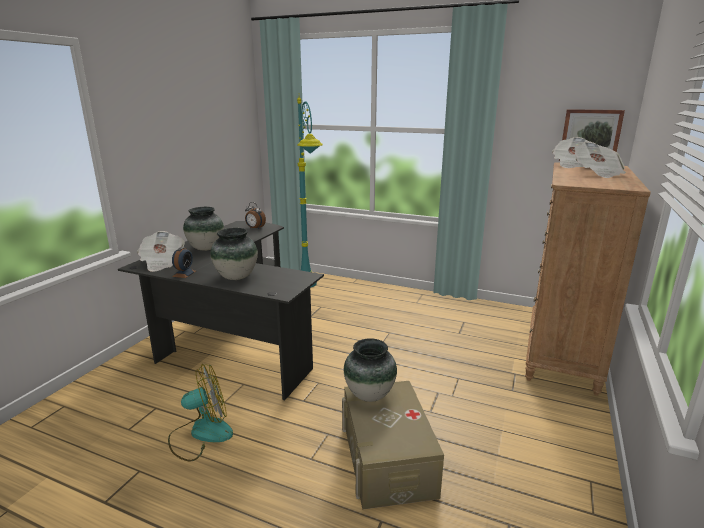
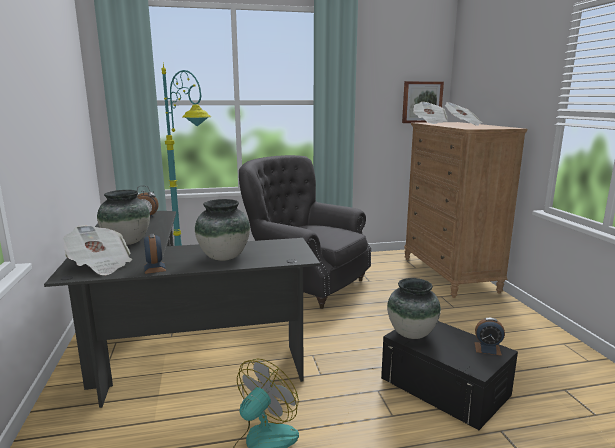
camera: 35 degrees left, 5 degrees down
(387, 458) = (444, 386): beige storage box -> black storage box
(396, 317) = (305, 283): none -> grey armchair
(417, 438) = (487, 349): none -> alarm clock

